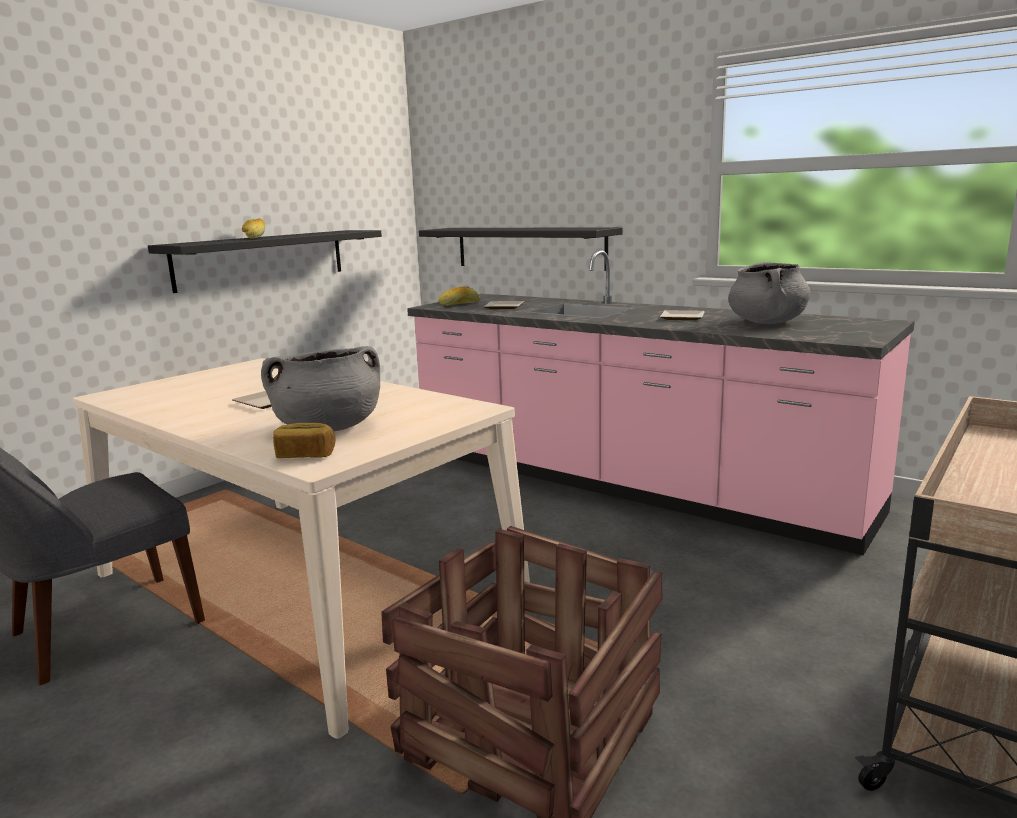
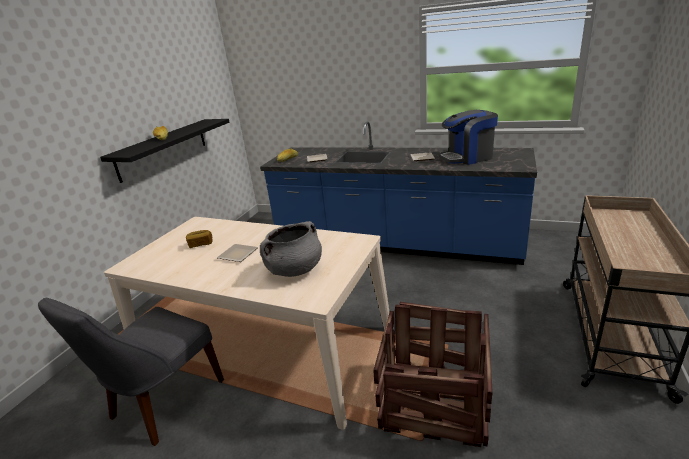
camera: 15 degrees left, 10 degrees up
(305, 455) = (303, 294): bread -> bread (200, 244)
(529, 248) = (314, 118): black shelf -> none
(628, 483) = (395, 243): pink counter -> blue counter
(767, 322) = (467, 157): grey cooking pot -> coffee machine

